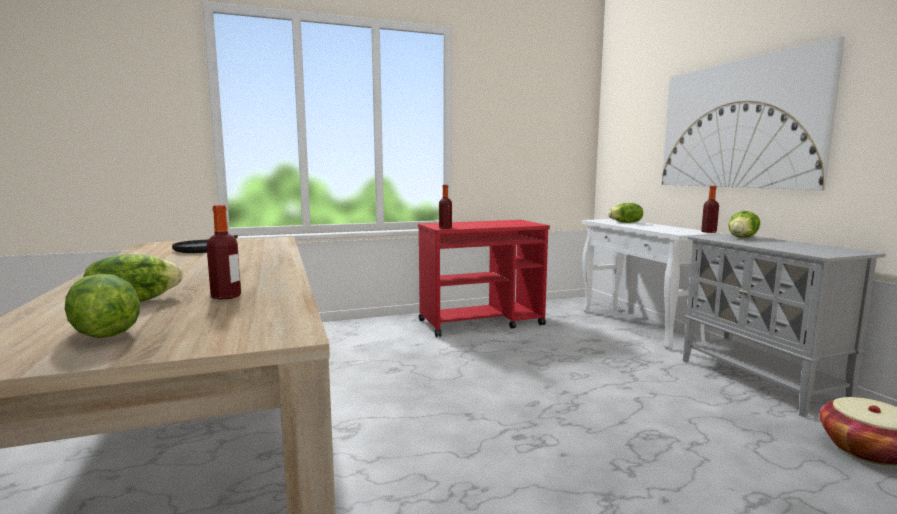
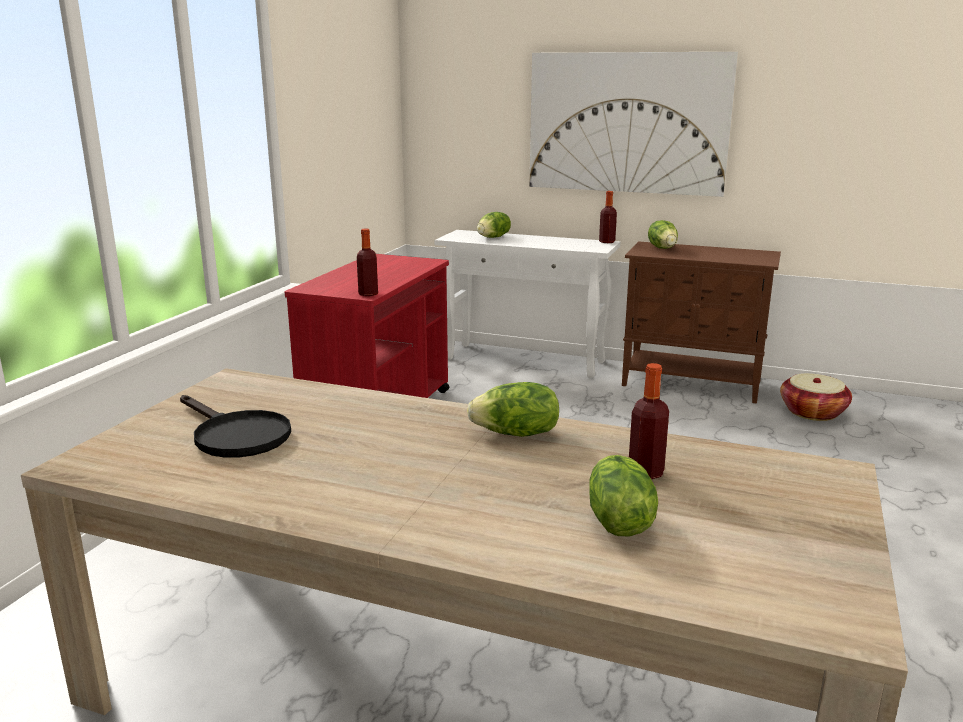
camera: 50 degrees left, 10 degrees up
(103, 333) = (763, 546): lettuce -> lettuce (516, 434)
(761, 381) = (692, 383): grey cabinet -> brown cabinet

